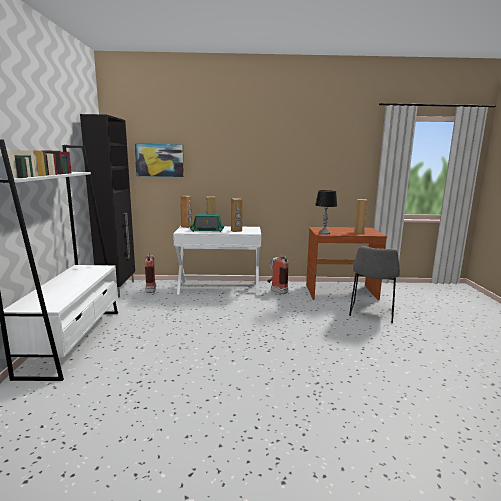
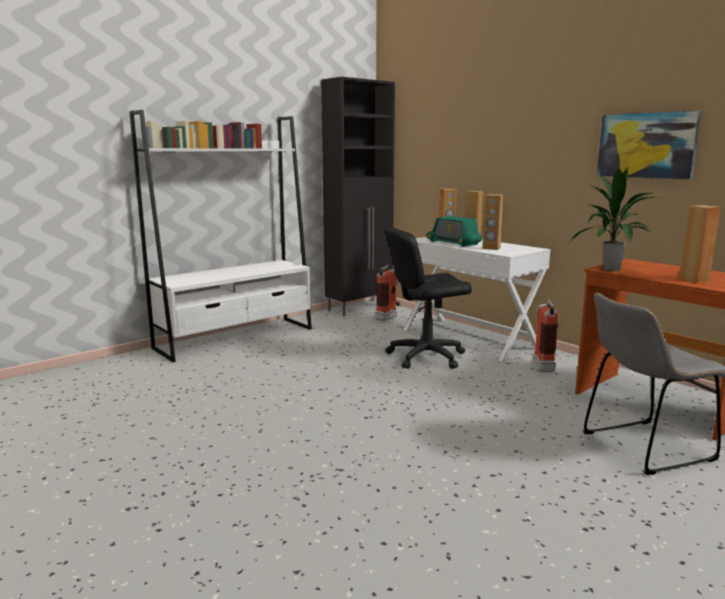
camera: 50 degrees right, 0 degrees up
(159, 160) = (430, 136): picture -> picture (646, 145)
(222, 305) = (426, 356): none -> black office chair
(324, 233) = (612, 269): table lamp -> potted plant

